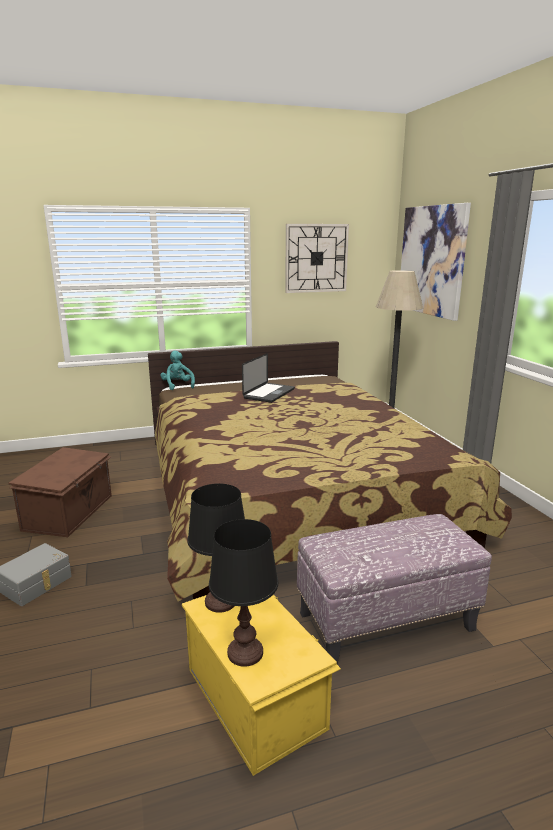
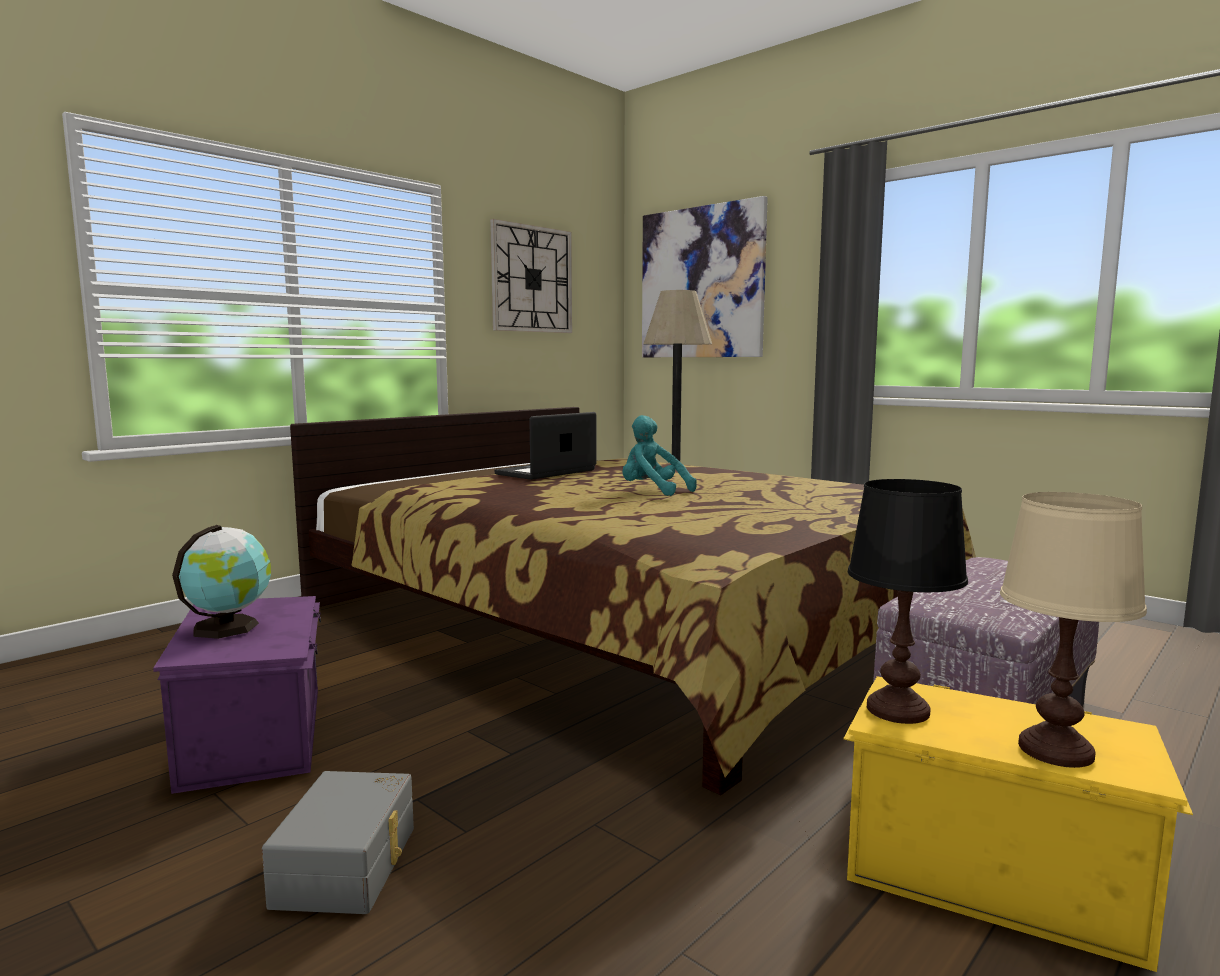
camera: 30 degrees left, 10 degrees down
(54, 466) = (228, 626): none -> globe
(70, 512) = (257, 734): brown storage box -> purple storage box
(178, 386) = (353, 484): turquoise plush toy -> turquoise plush toy (652, 492)
(245, 653) = (1056, 751): black table lamp -> beige table lamp
(269, 393) = (546, 472): laptop -> laptop turned 135 degrees counterclockwise

